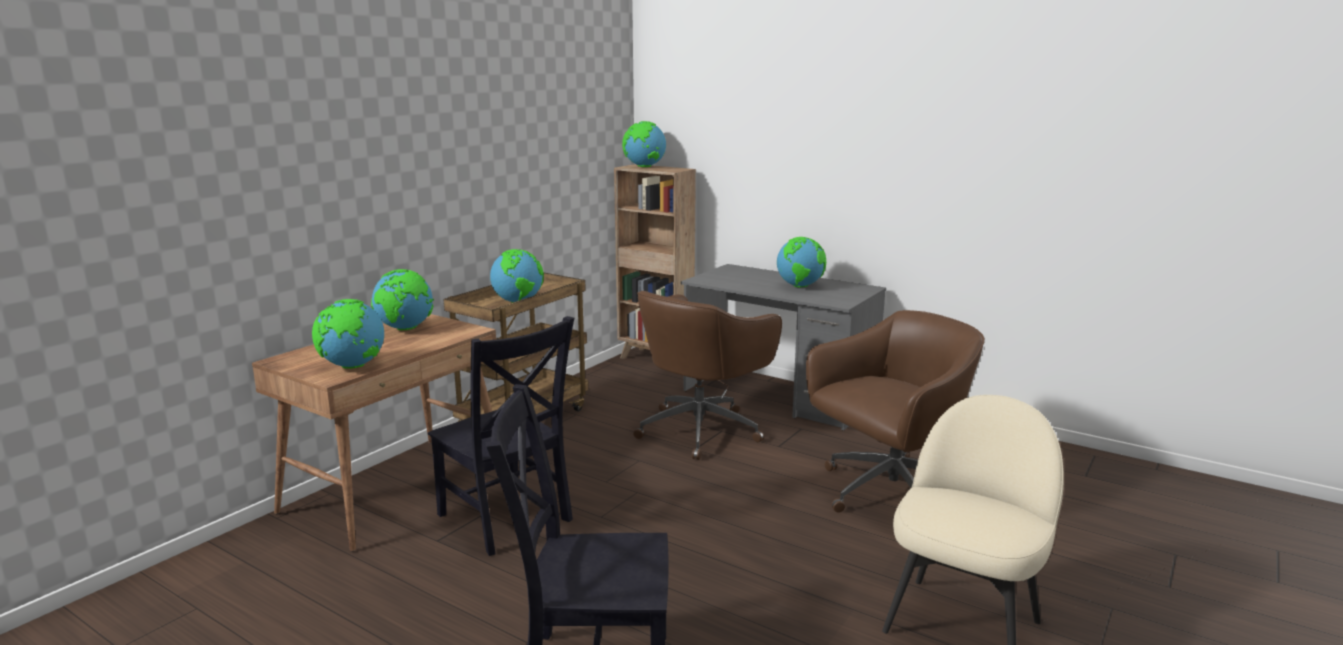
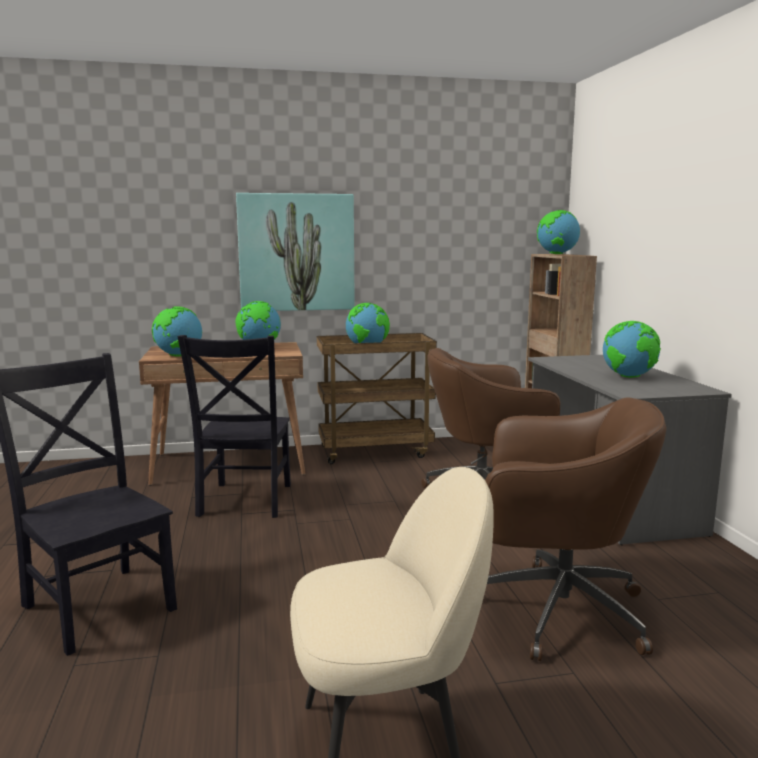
camera: 45 degrees right, 5 degrees down
(409, 197) = (296, 252): none -> picture

